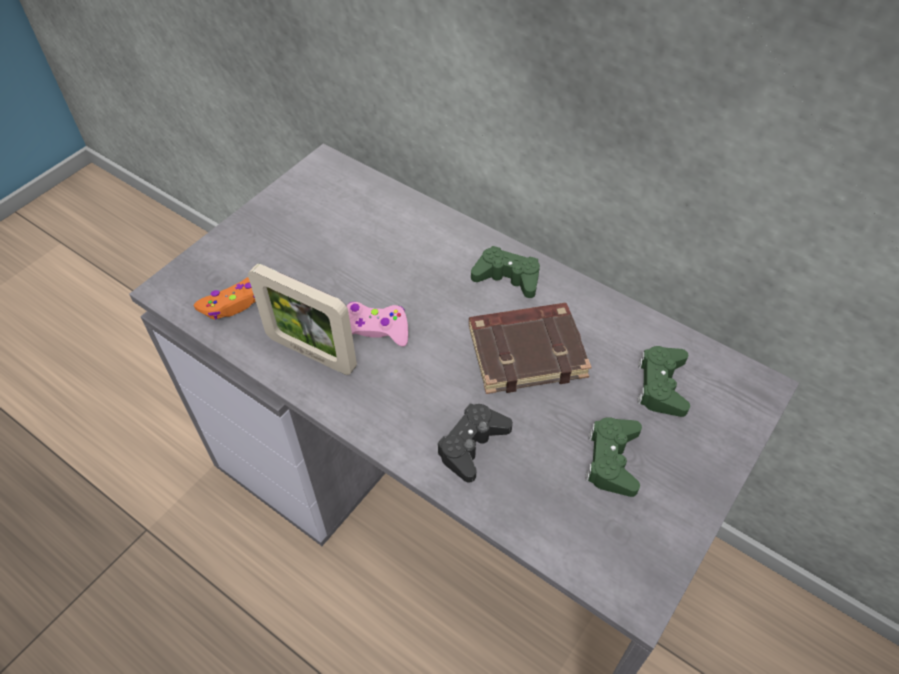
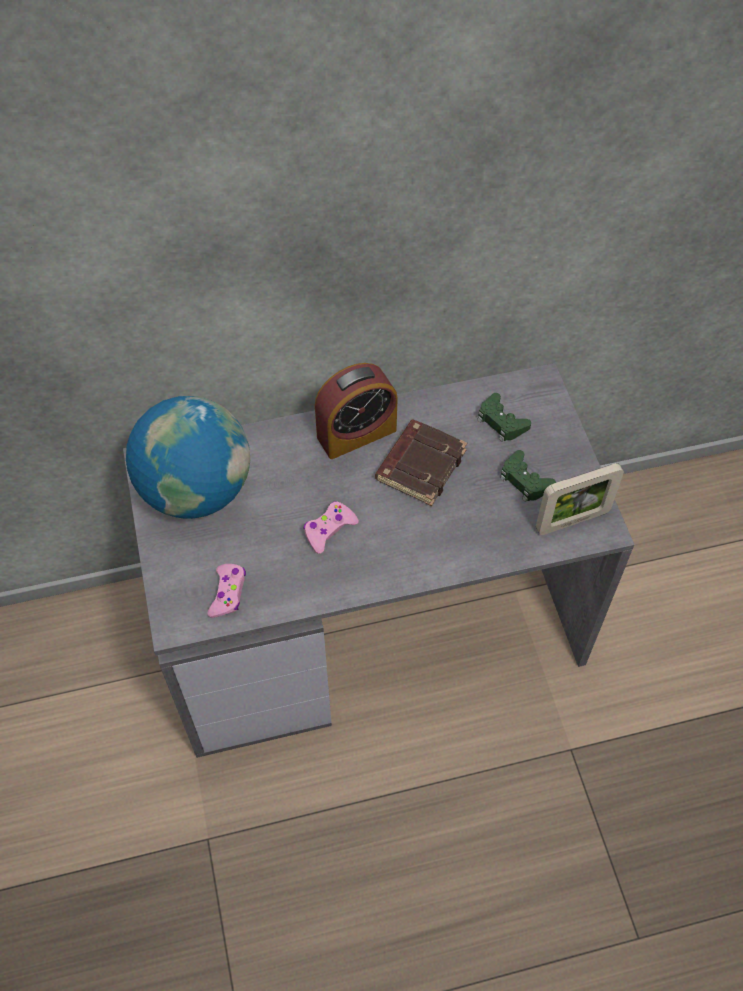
camera: 50 degrees left, 5 degrees up
(233, 303) = (228, 593): orange game controller -> pink game controller
(311, 353) = (314, 574): picture frame -> picture frame (572, 521)
(326, 211) = (196, 490): none -> globe
(472, 445) = (457, 537): black game controller -> none
(507, 277) = (356, 433): green game controller -> alarm clock

